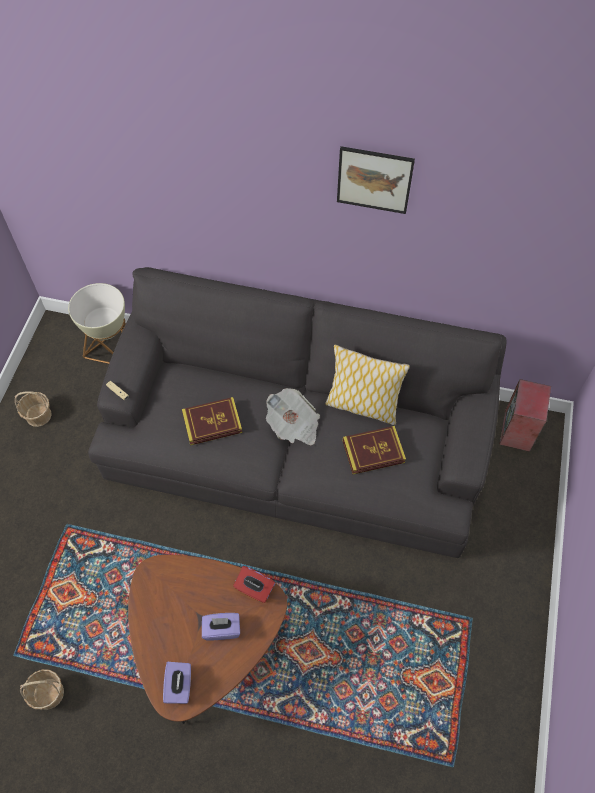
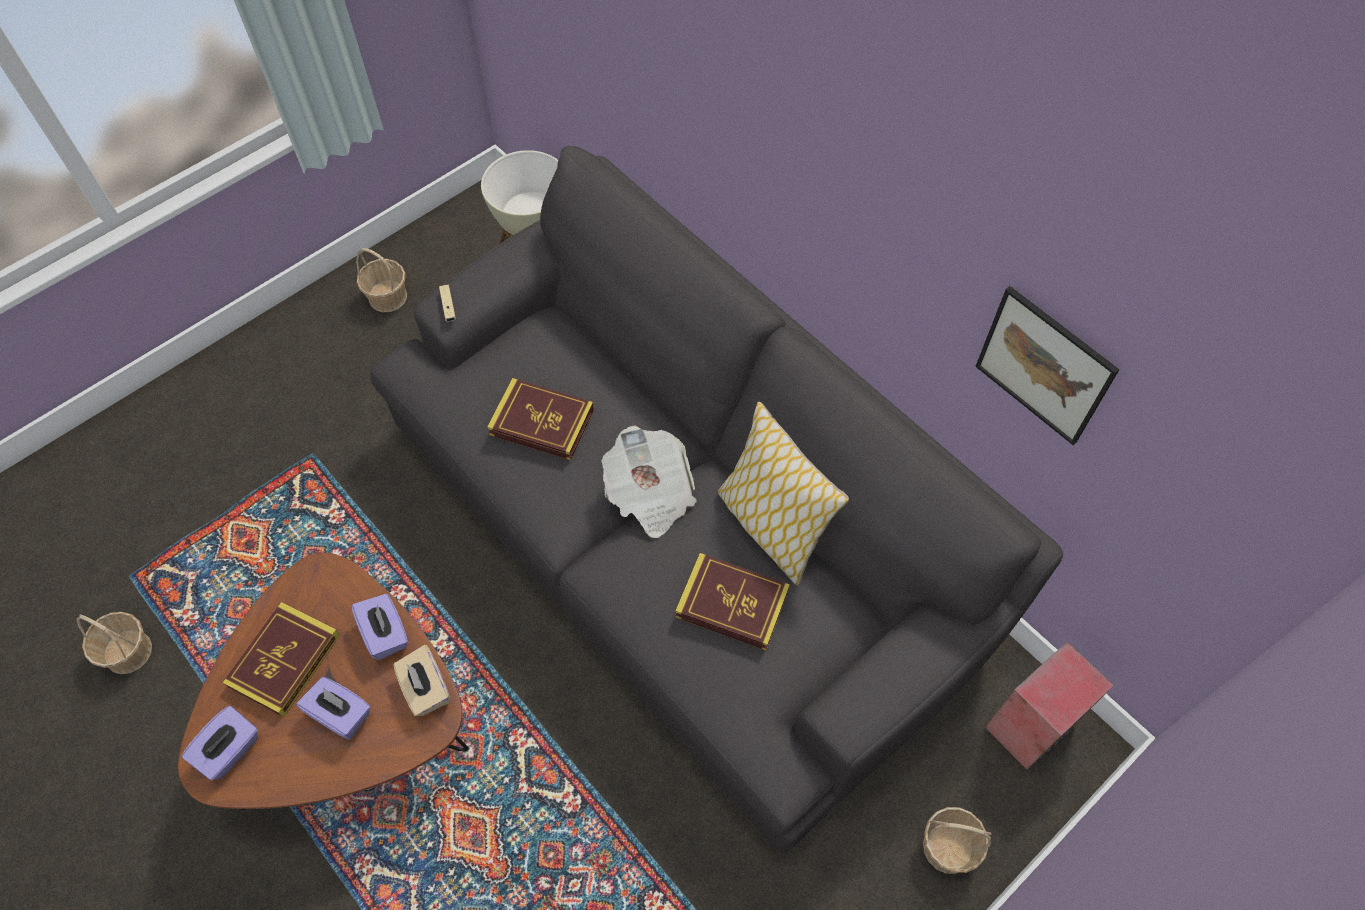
camera: 35 degrees right, 0 degrees up
(170, 625) = (285, 661): none -> book
(211, 577) = (385, 634): none -> purple tissue box
(254, 589) = (426, 689): red tissue box -> beige tissue box
(374, 180) = (922, 148): picture -> picture (1044, 366)
(522, 507) = (948, 848): none -> basket

